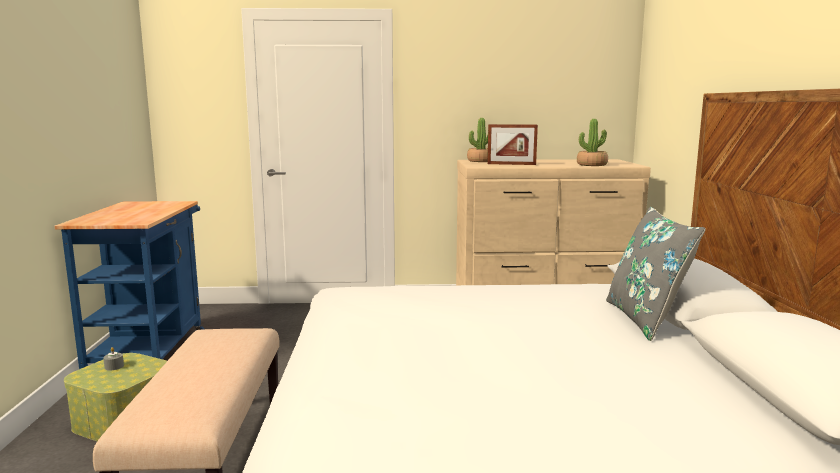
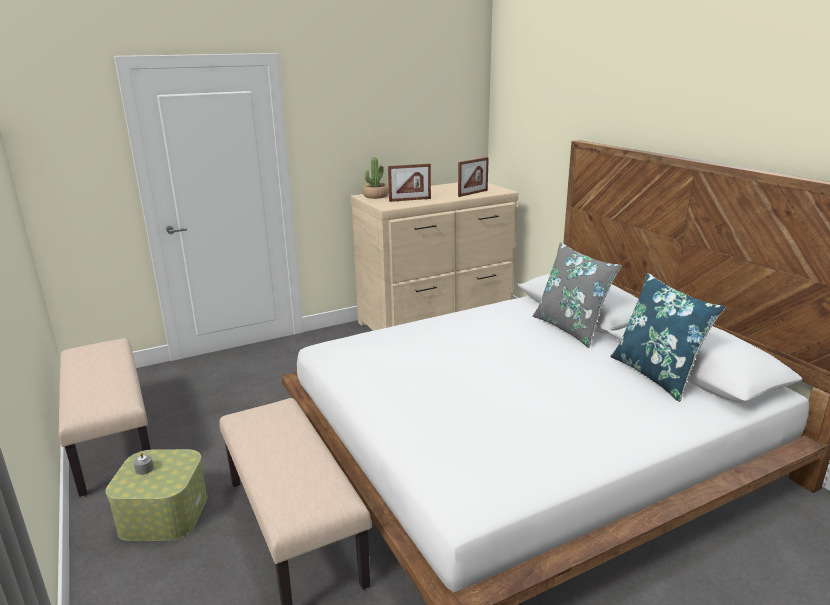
camera: 25 degrees left, 10 degrees up
(151, 351) = (111, 439): blue cart -> beige bench
(592, 165) = (473, 193): potted plant -> picture frame
(724, 386) = (656, 374): none -> blue pillow

